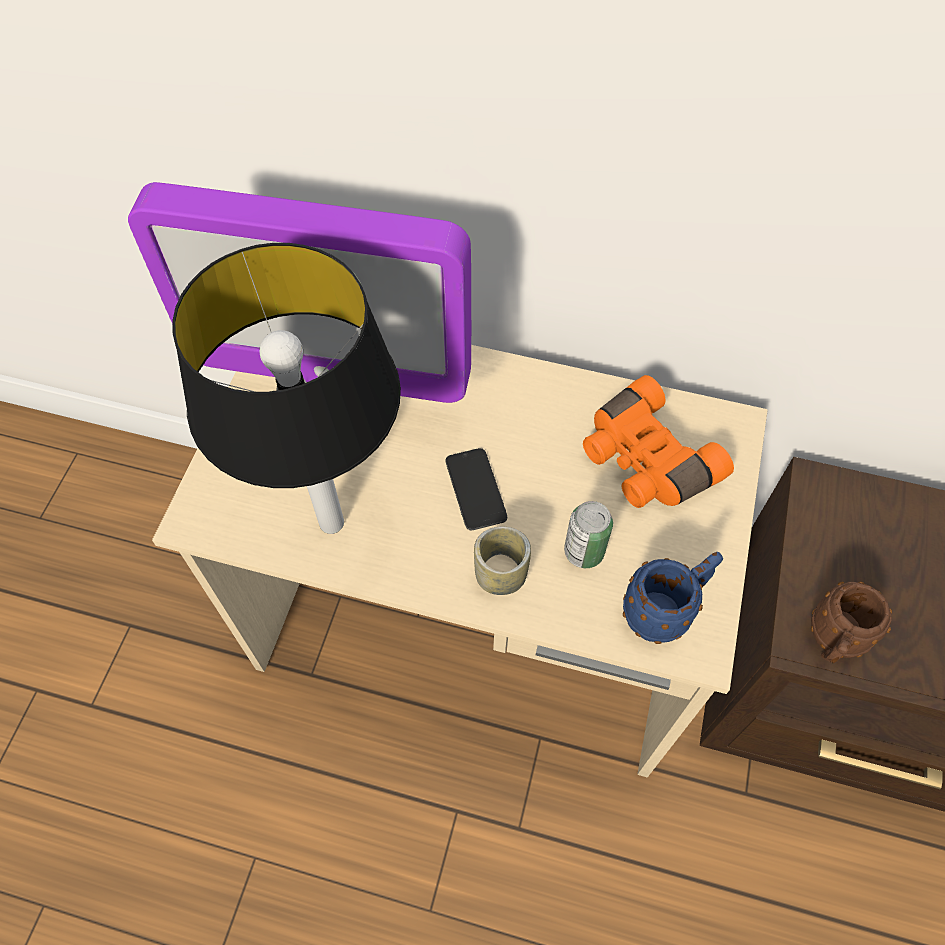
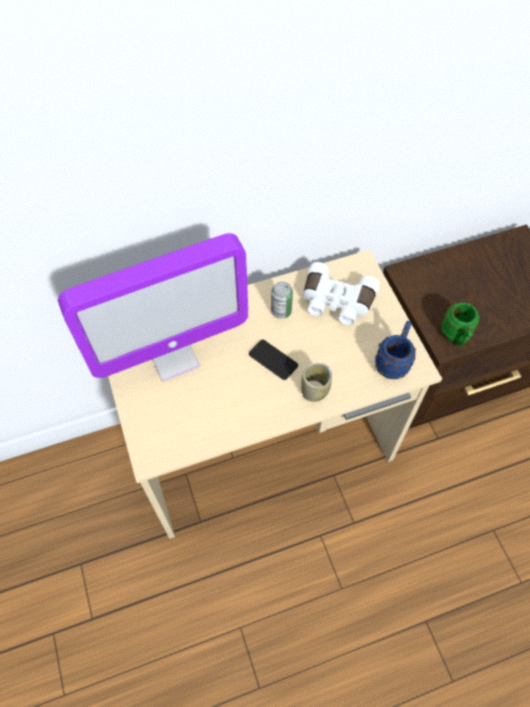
camera: 35 degrees left, 0 degrees up
(329, 522) = (217, 417): table lamp -> none
(584, 551) = (341, 358): can -> can (281, 311)
(644, 460) = (336, 302): orange binoculars -> white binoculars
(832, 642) = (456, 337): brown mug -> green mug

